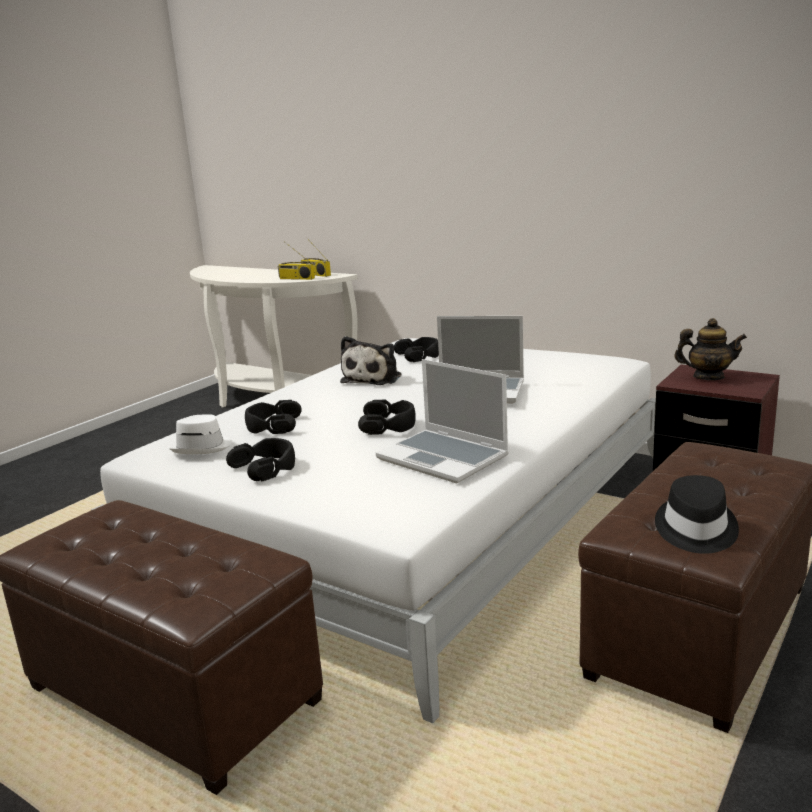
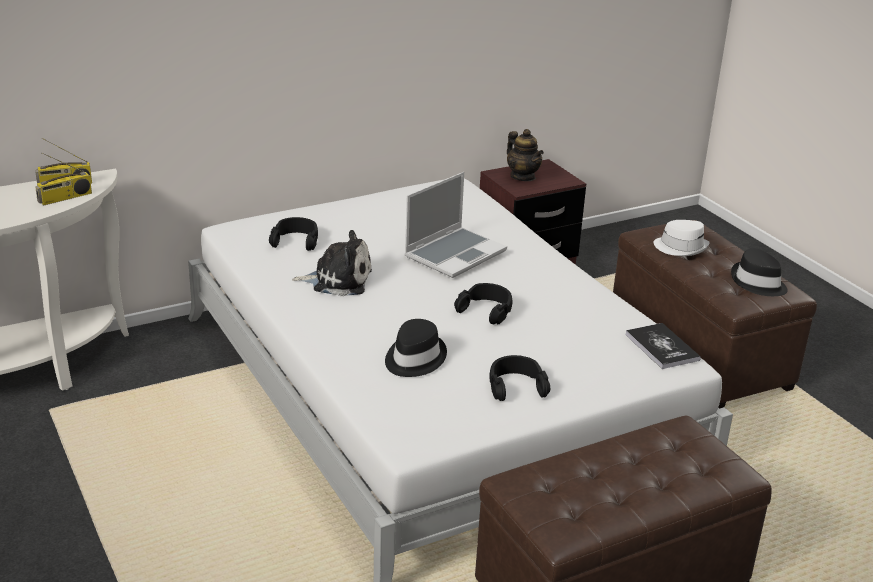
camera: 65 degrees left, 10 degrees up
(203, 447) = (427, 406): white hat -> white hat (681, 247)
(273, 425) = (413, 358): black headphones -> black hat
(374, 378) = (338, 280): plush toy -> plush toy turned 45 degrees counterclockwise
(422, 508) = (662, 347): none -> book
(444, 458) = (579, 312): laptop -> none
(708, 377) = (523, 177): teapot -> teapot turned 105 degrees clockwise

